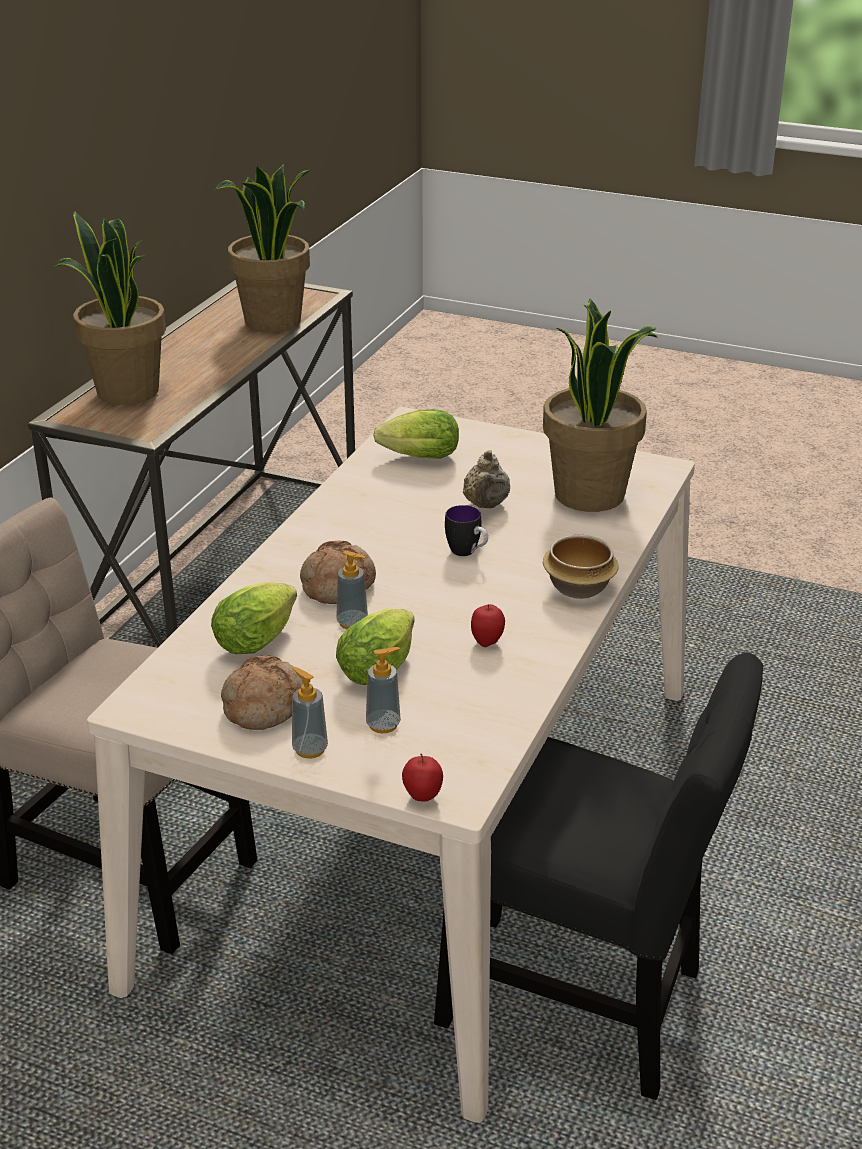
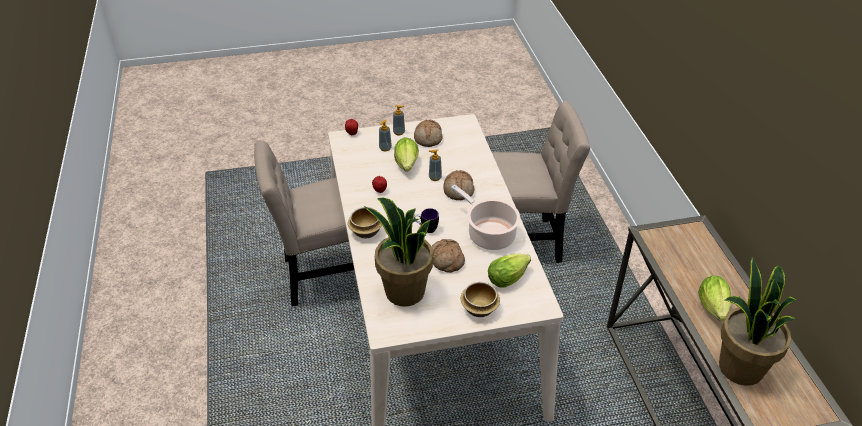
camera: 145 degrees right, 10 degrees up
(126, 391) = (704, 257): potted plant -> none
(259, 638) = (458, 158): lettuce -> lettuce (713, 309)
(374, 510) = (489, 234): none -> cooking pot
(485, 505) = (445, 260): beige teapot -> bread
(499, 446) = (479, 308): none -> bowl
(583, 1005) = (325, 275): black chair -> beige chair

